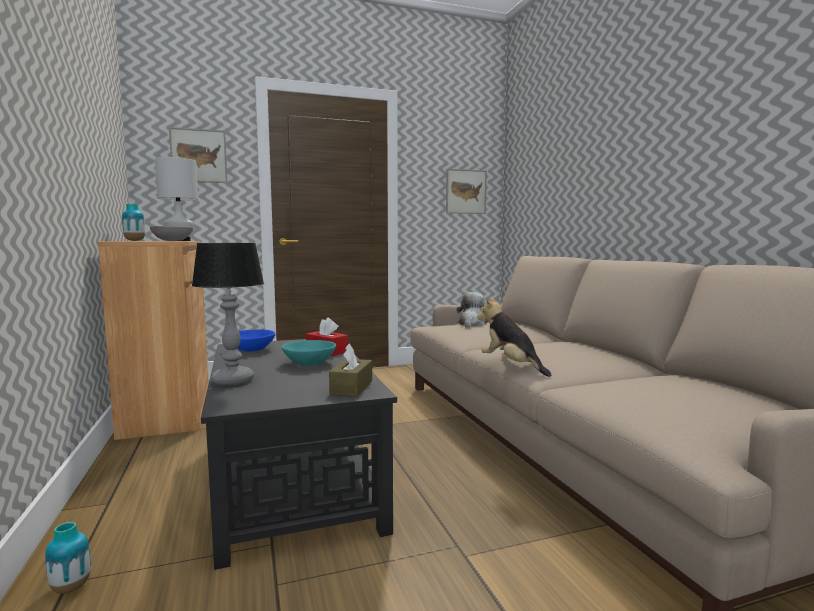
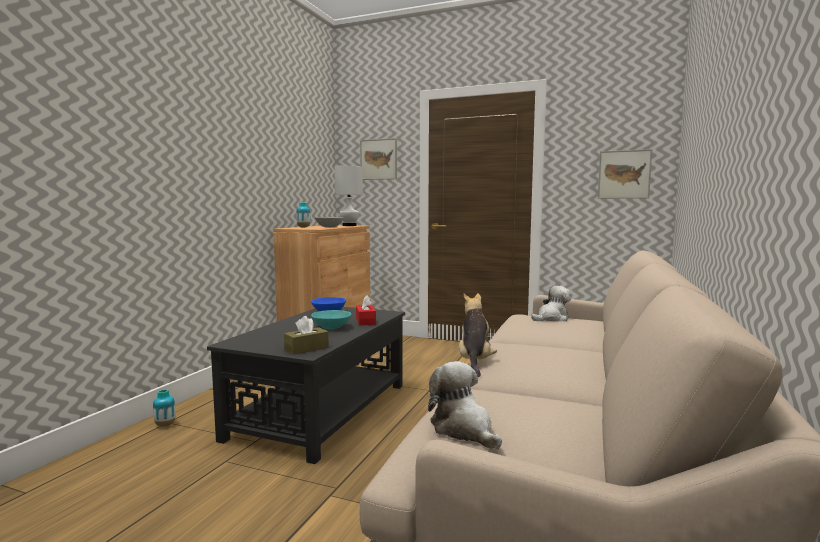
camera: 40 degrees right, 0 degrees up
(233, 381) = (267, 330): table lamp -> none
(673, 412) = (463, 429): none -> plush toy

